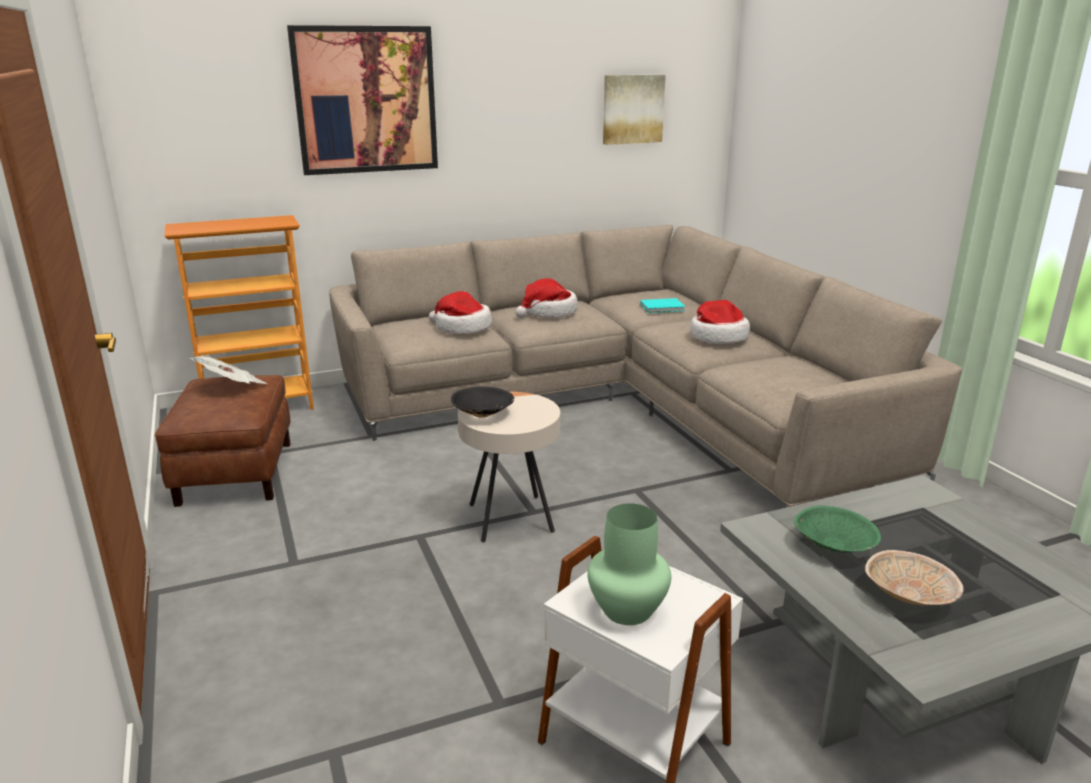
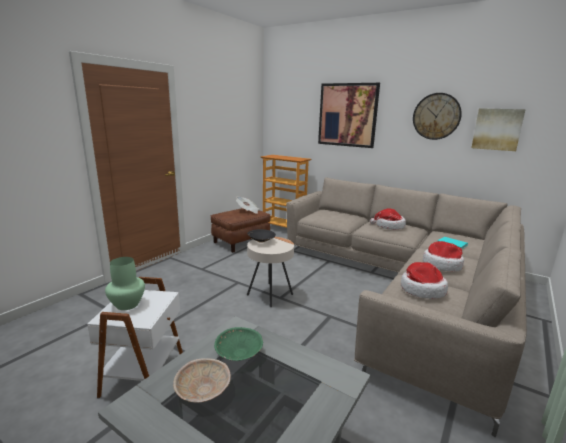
camera: 55 degrees right, 5 degrees down
(462, 327) = (340, 219): hat -> hat (421, 289)
(543, 93) = (436, 116): none -> wall clock

